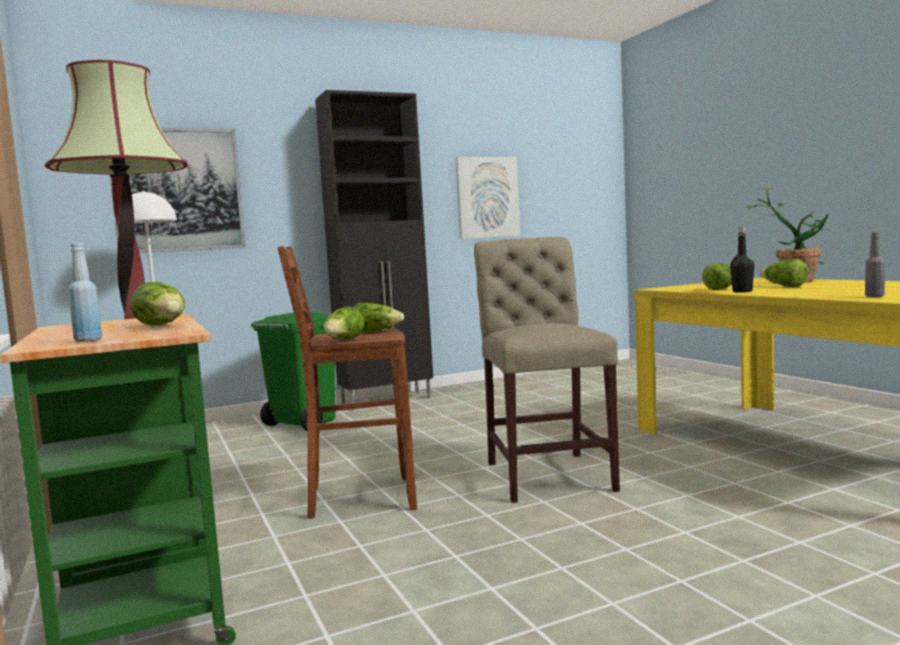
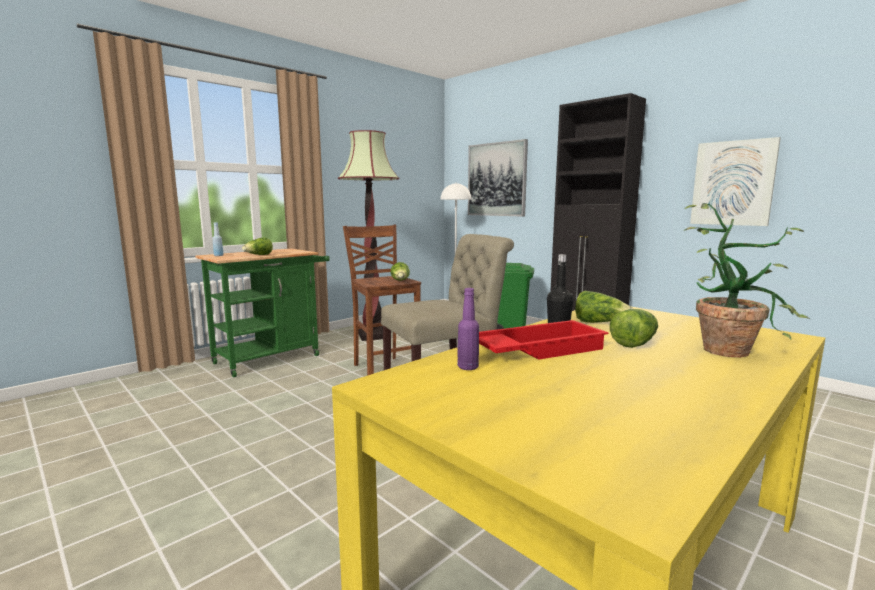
camera: 70 degrees right, 5 degrees up
(343, 340) = (366, 280): lettuce -> none
(812, 292) = (537, 349): none -> red tray
(874, 296) = (468, 367): grey bottle -> purple bottle

